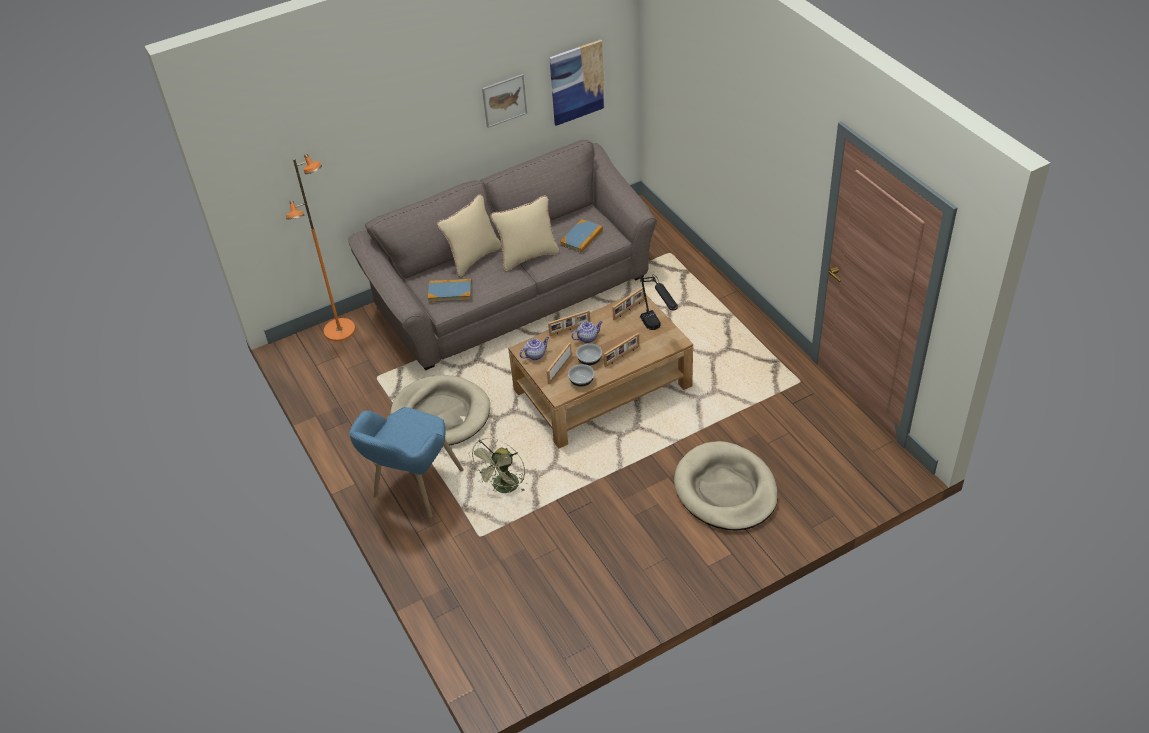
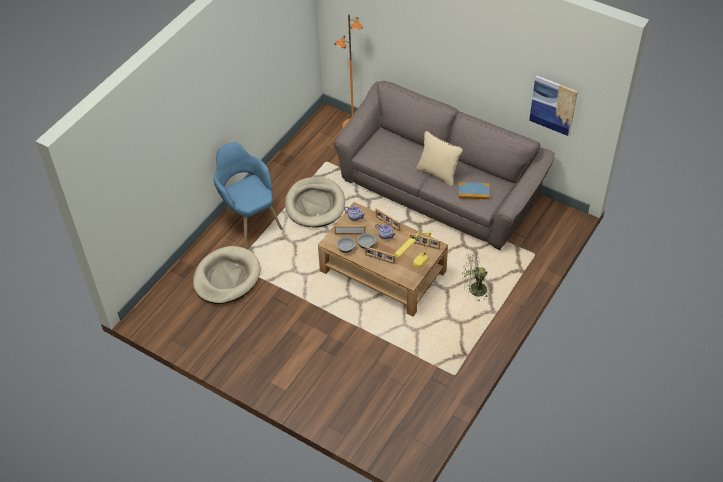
camera: 60 degrees right, 5 degrees up
(412, 492) = (250, 220): blue armchair -> blue armchair turned 60 degrees clockwise
(450, 292) = (380, 152): book -> none
(473, 258) = (418, 149): beige pillow -> none
(504, 100) = (498, 78): picture -> none
(504, 488) = (275, 259): green fan -> green fan (474, 290)
(657, 332) = (413, 268): black table lamp -> yellow table lamp
(725, 490) = (334, 368): beige dog bed -> beige dog bed (226, 277)

